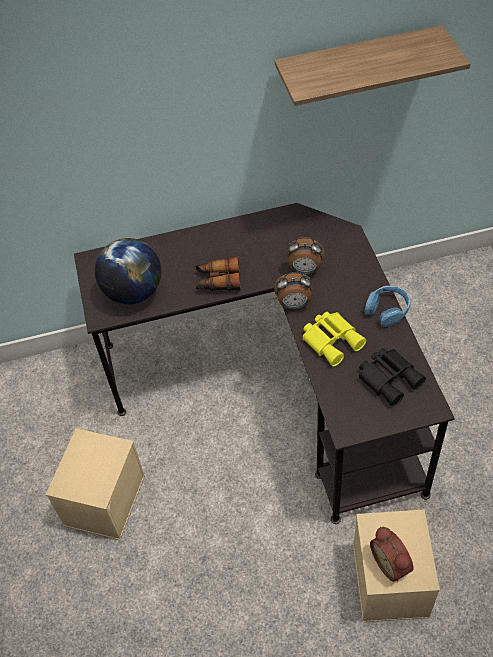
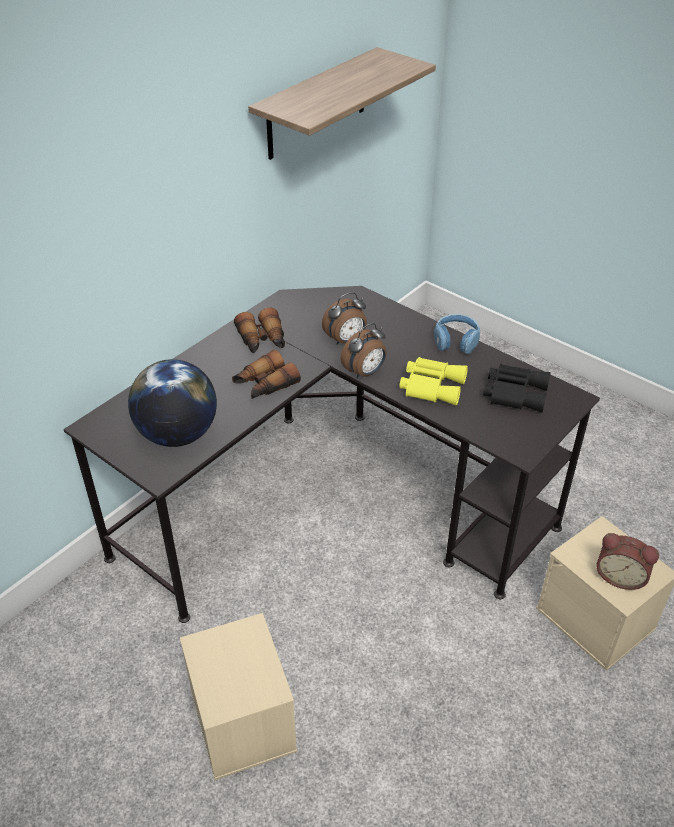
camera: 40 degrees left, 10 degrees down
(247, 243) = (262, 341): none -> binoculars

